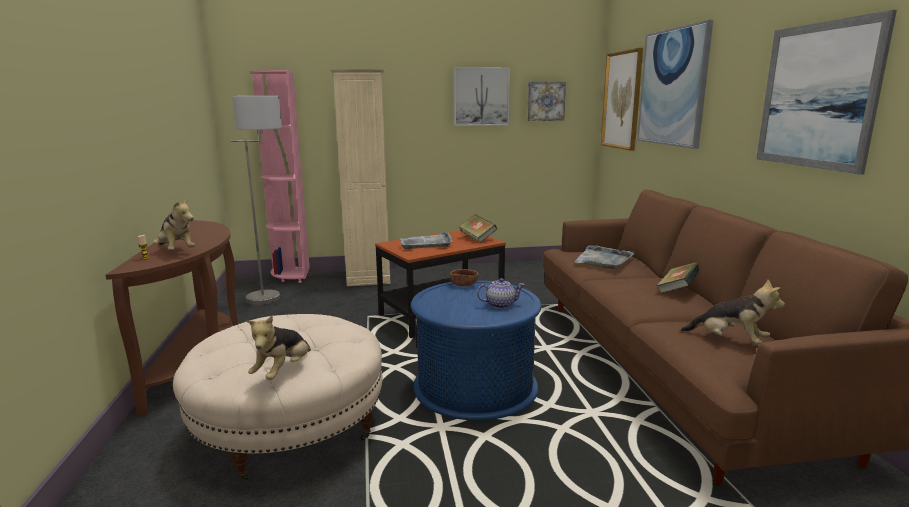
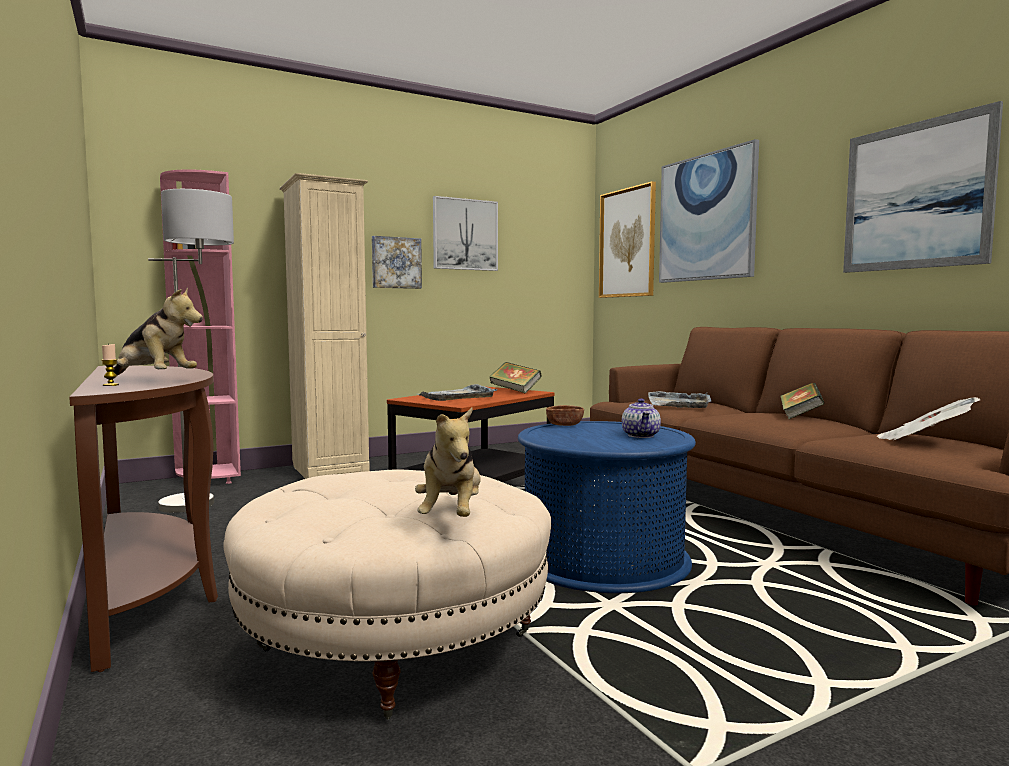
camera: 20 degrees left, 10 degrees down
(500, 305) = (641, 435): teapot -> teapot turned 120 degrees clockwise
(545, 101) = (536, 245): picture -> picture (396, 263)
(729, 341) = (923, 442): plush toy -> newspaper

